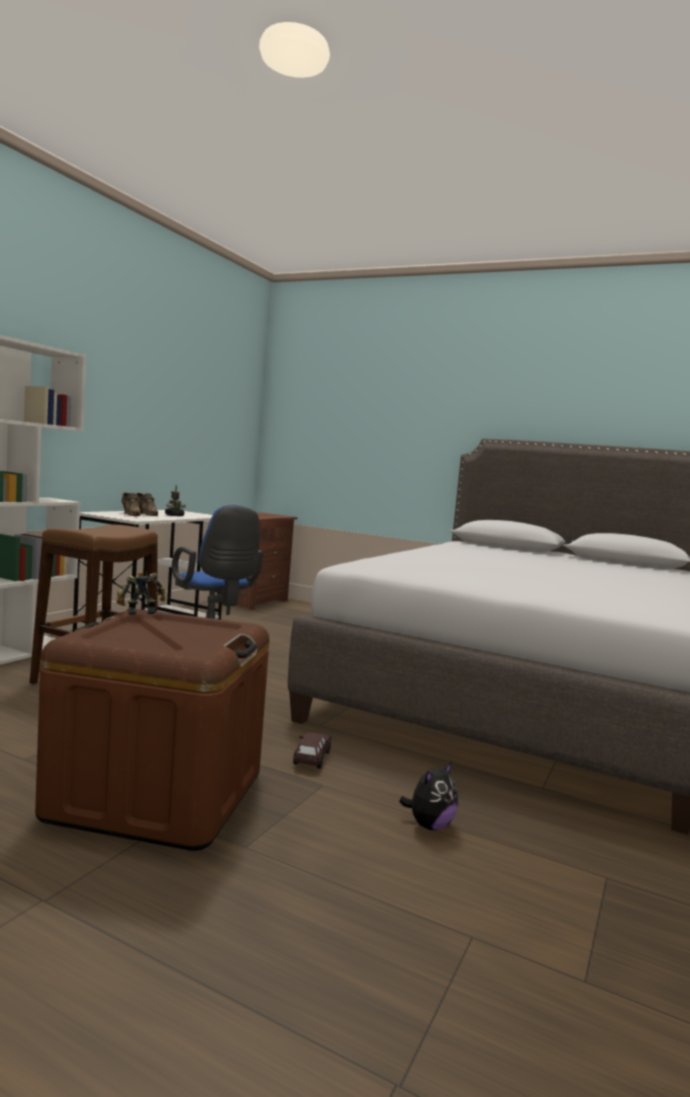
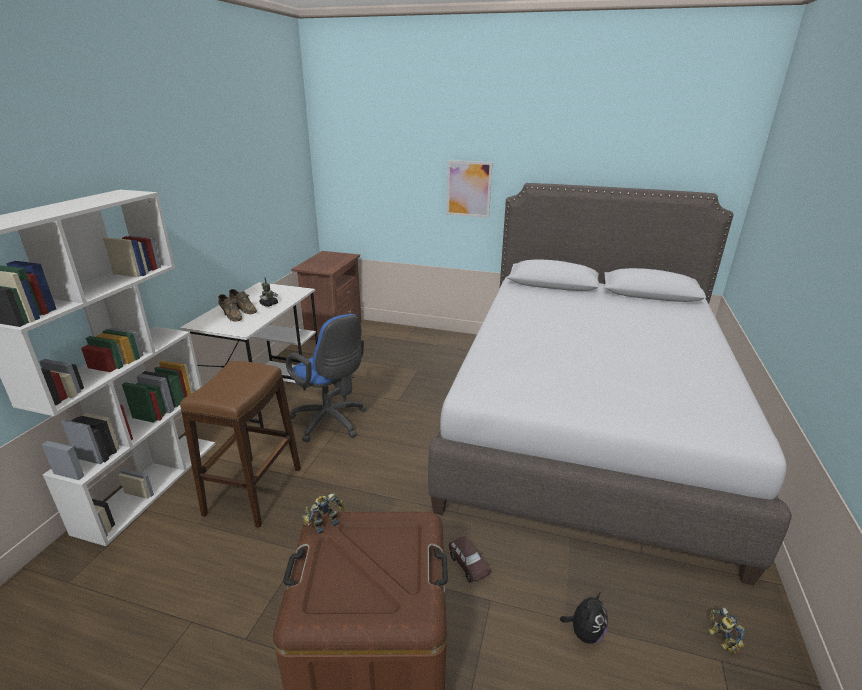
camera: 10 degrees left, 20 degrees up
(311, 758) = (468, 564): brown toy car -> brown toy car turned 150 degrees clockwise
(423, 446) = (468, 189): none -> picture
(614, 863) = (720, 640): none -> toy robot

